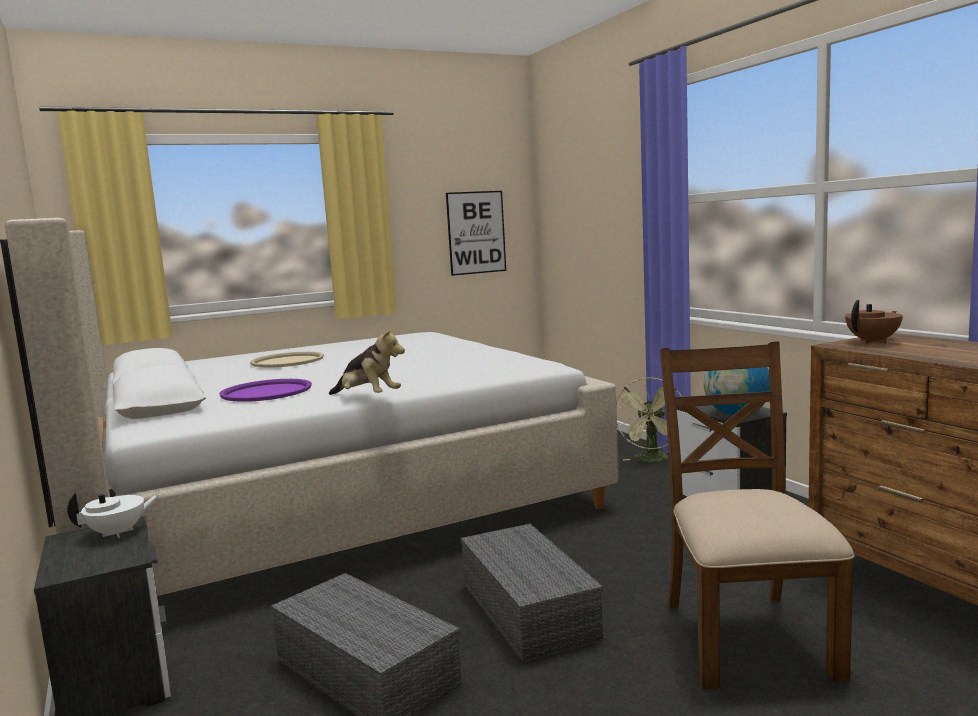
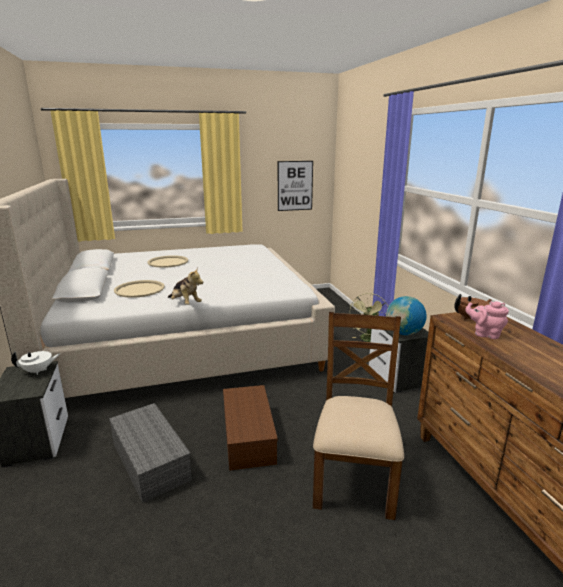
camera: 10 degrees right, 10 degrees up
(266, 392) = (139, 289): purple tray -> beige tray
(525, 610) = (247, 435): grey storage box -> brown storage box
(914, 351) = (485, 334): none -> pink teapot

